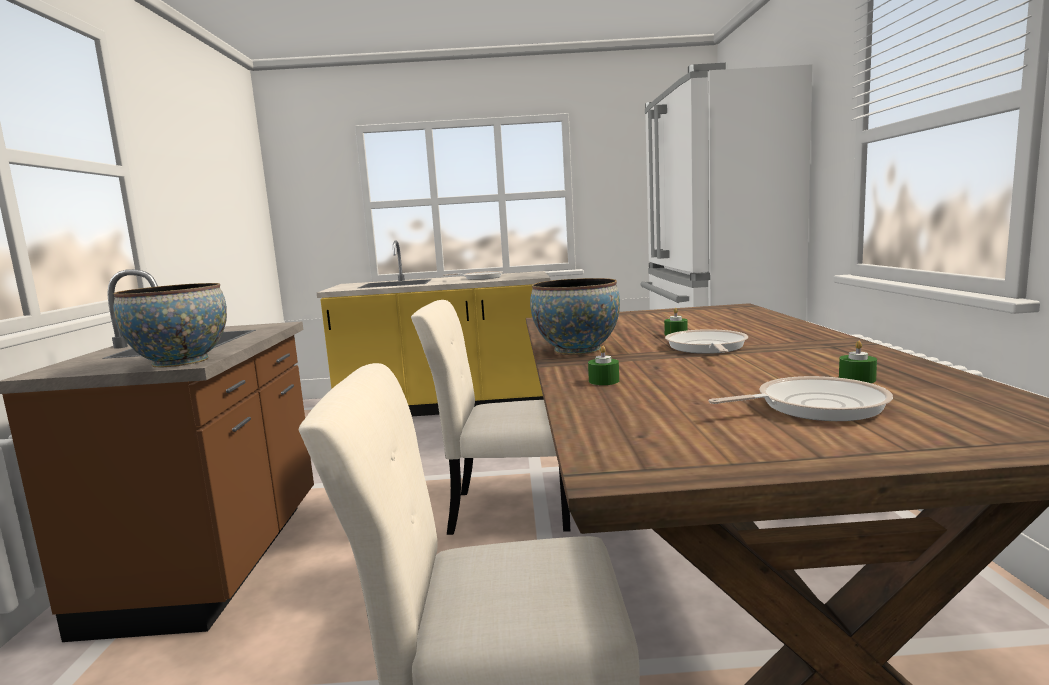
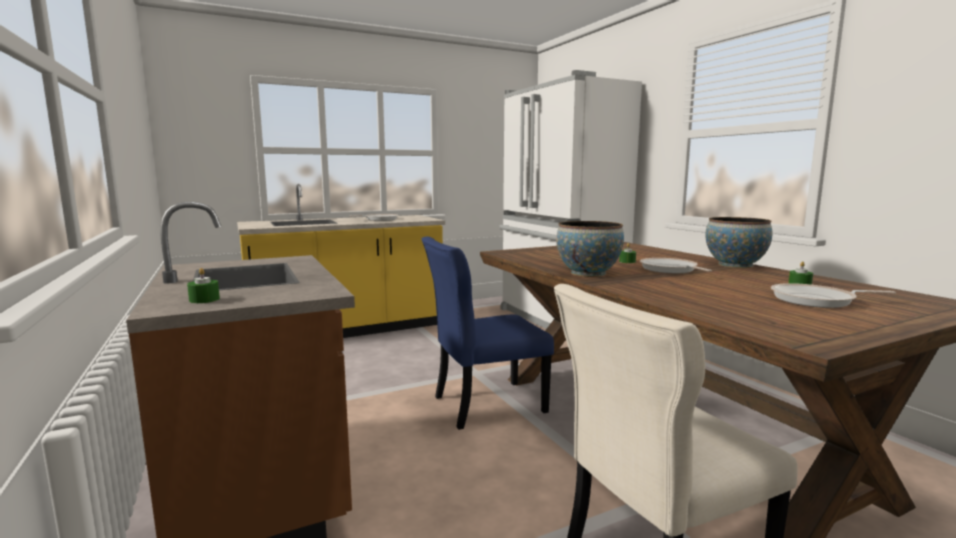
camera: 25 degrees left, 0 degrees up
(181, 361) = (308, 292): bowl -> bowl (735, 265)
(505, 510) = (484, 405): beige chair -> blue chair
(604, 381) = (663, 292): green candle -> green candle (204, 299)
(813, 406) = (817, 300): frying pan -> frying pan turned 135 degrees counterclockwise

